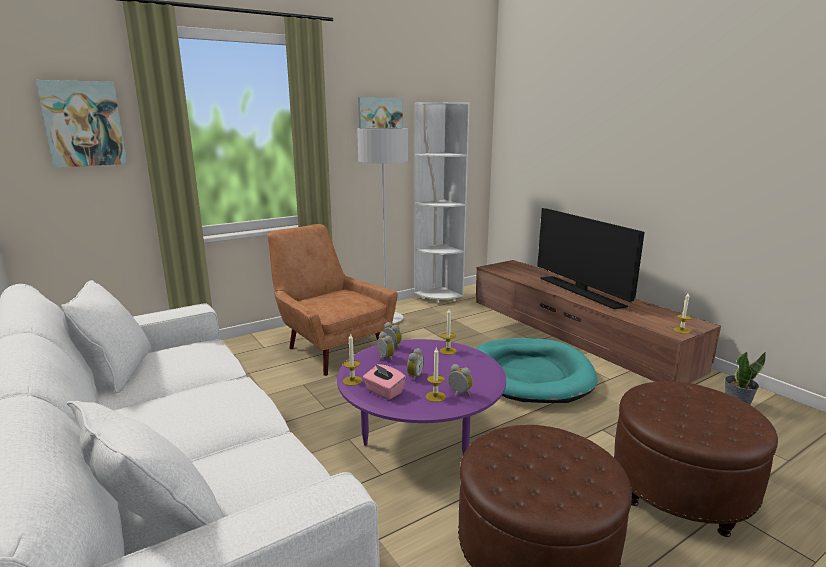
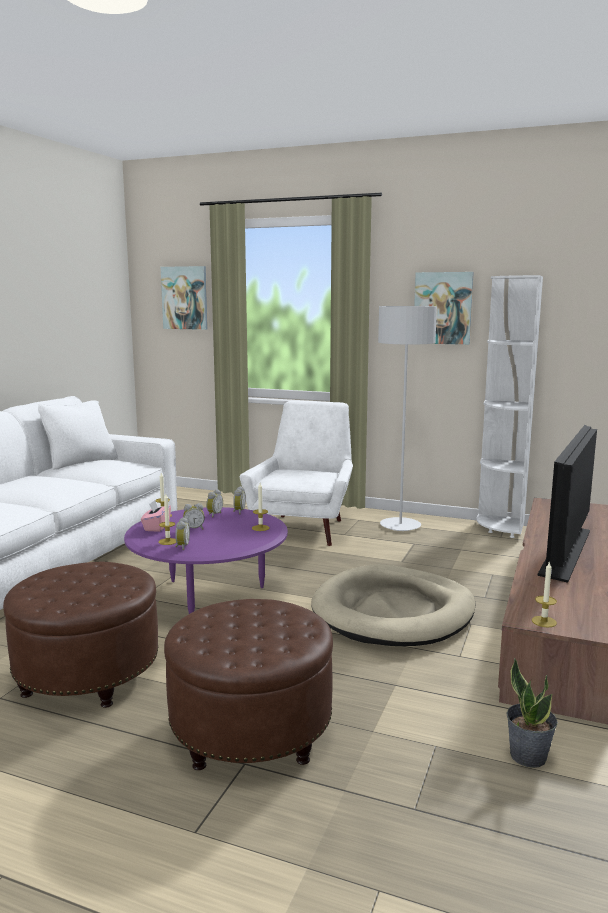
camera: 55 degrees right, 5 degrees down
(329, 348) = (304, 526): brown armchair -> white armchair
(530, 374) = (393, 612): turquoise dog bed -> beige dog bed

